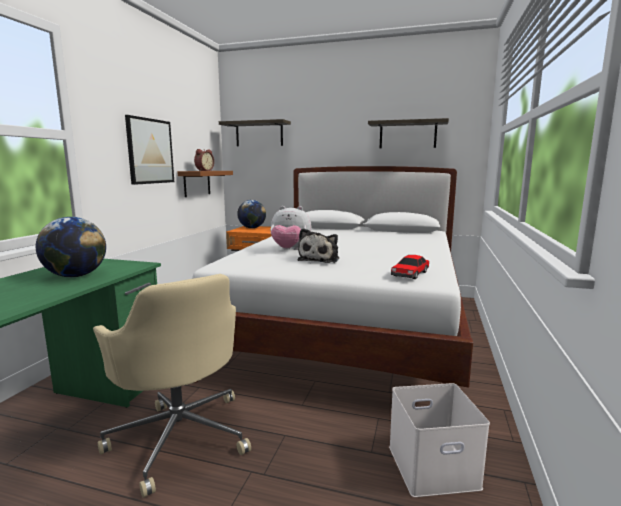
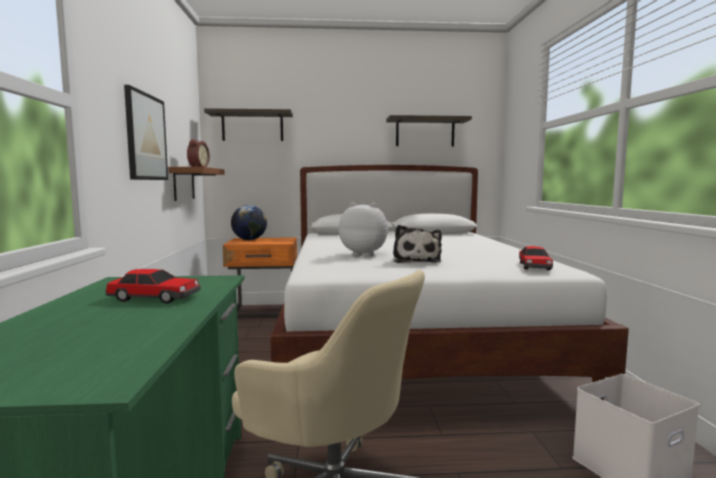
camera: 20 degrees left, 5 degrees down
(76, 276) = (155, 298): globe -> toy car
(290, 250) = (365, 254): plush toy -> plush toy turned 150 degrees counterclockwise

